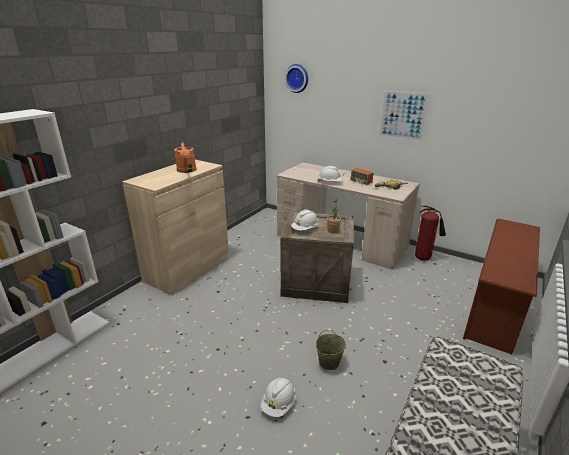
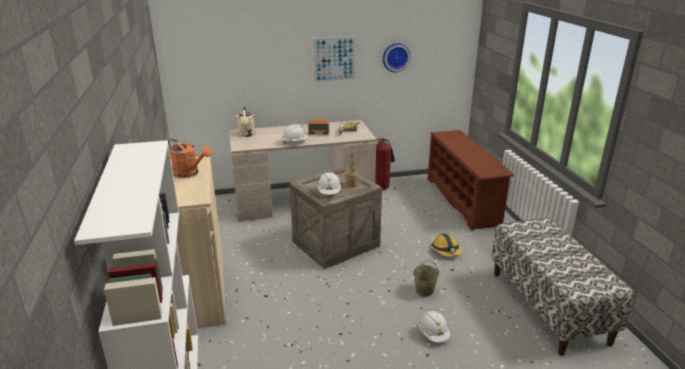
camera: 45 degrees left, 0 degrees up
(297, 78) = (206, 35): wall clock -> wall clock (395, 57)
(307, 168) = (247, 135): none -> beige watering can
(404, 341) = (445, 250): none -> hard hat

